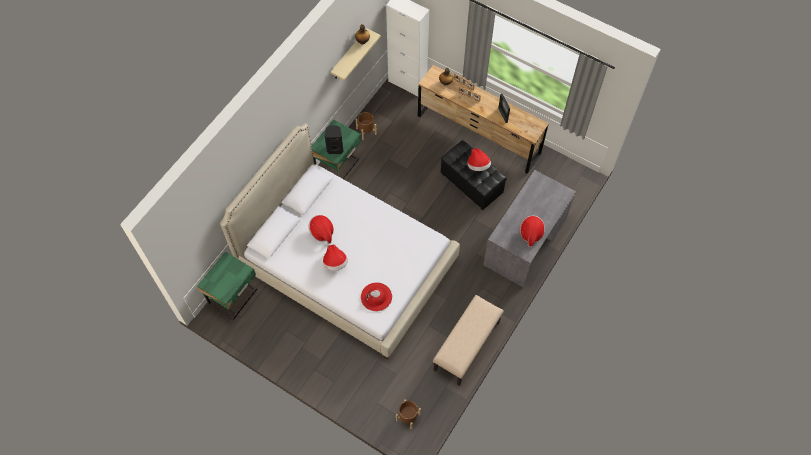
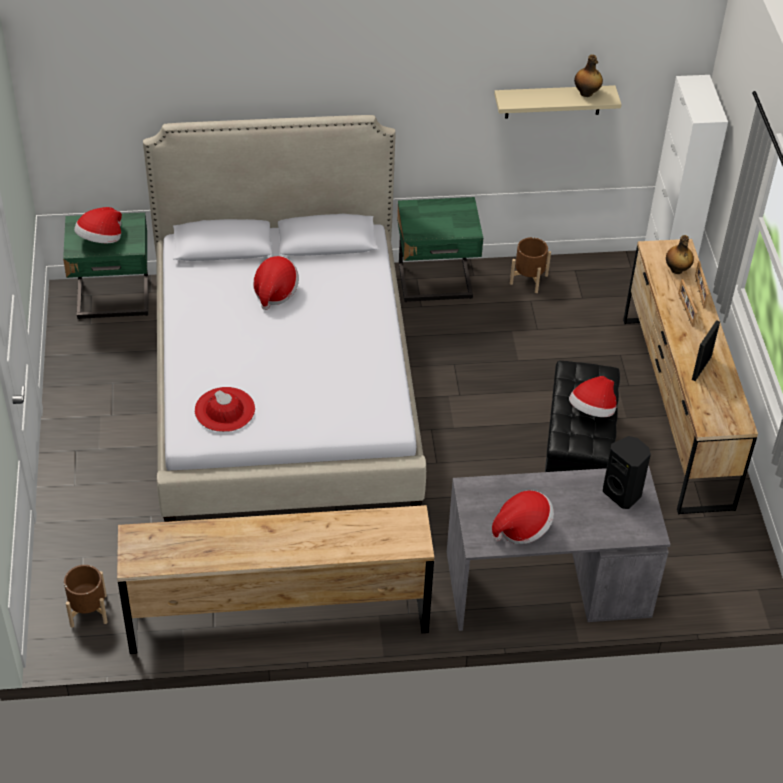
camera: 50 degrees right, 15 degrees down
(335, 148) = (428, 225): black speaker -> black speaker (623, 493)
(335, 263) = (238, 334): hat -> hat (101, 240)
(467, 346) = (278, 616): beige bench -> brown dresser

